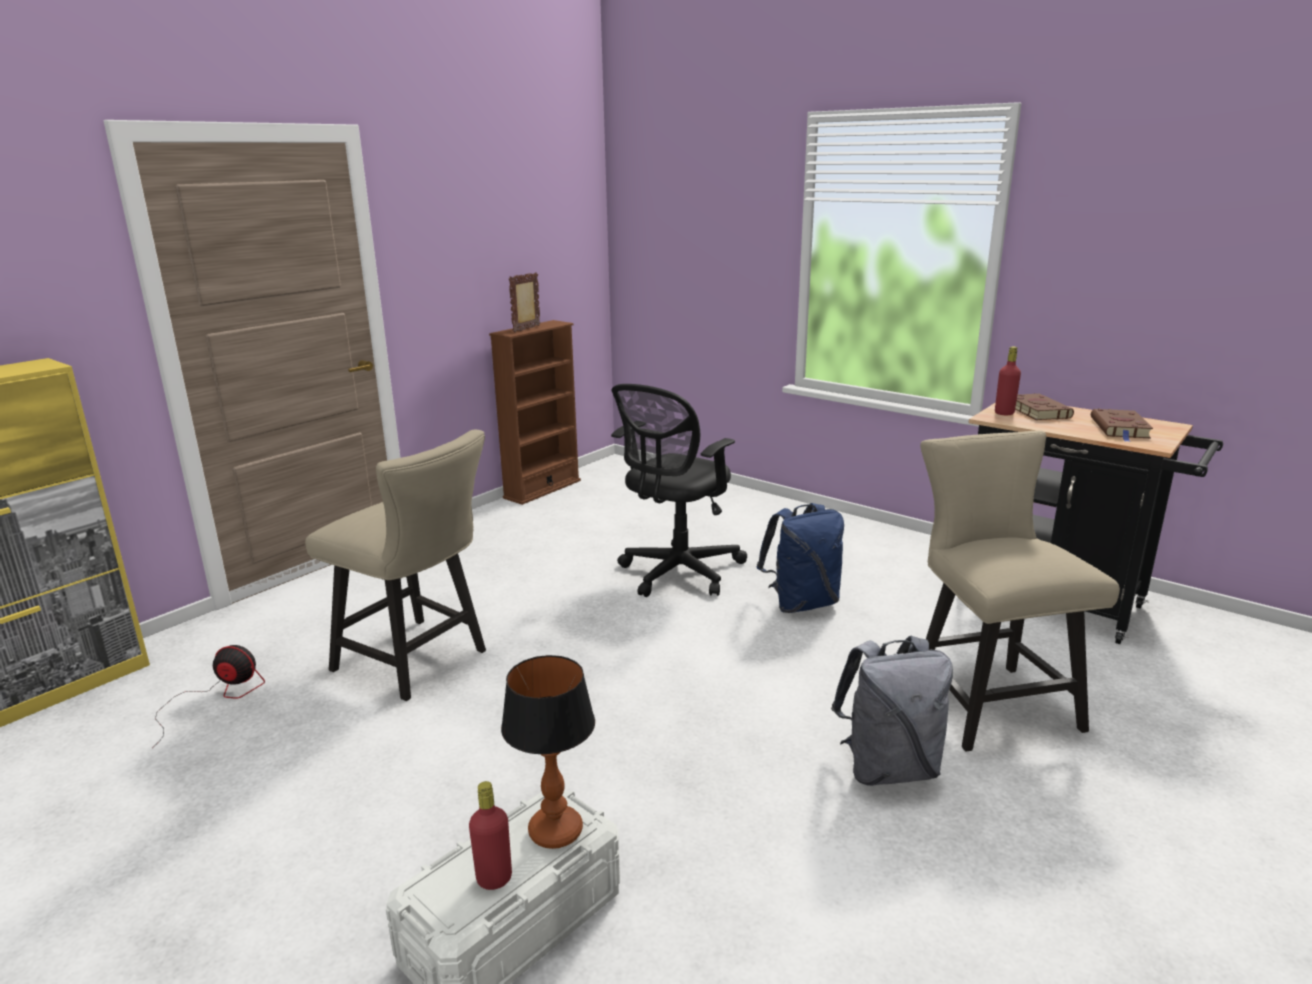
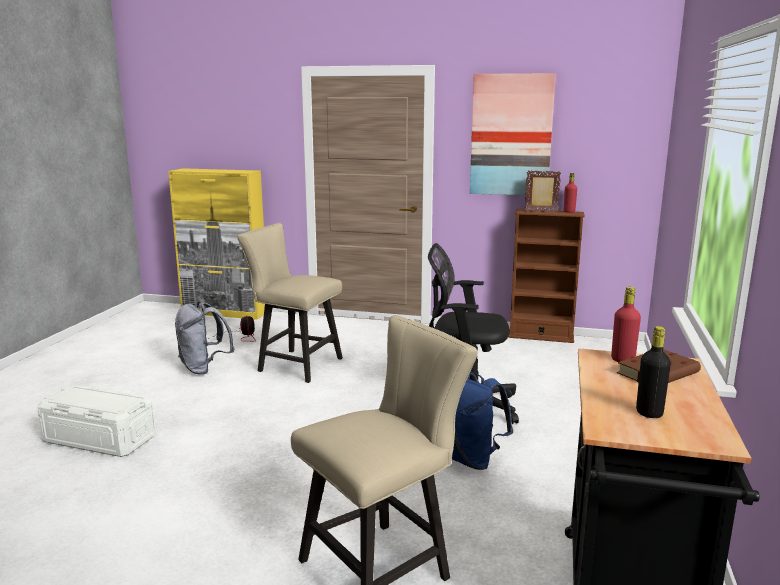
camera: 65 degrees right, 5 degrees down
(419, 662) = (294, 364): beige chair -> beige chair turned 105 degrees clockwise
(469, 230) = (511, 135): none -> picture
(494, 879) = (80, 400): red bottle -> red bottle (569, 212)
(556, 832) = (111, 404): table lamp -> none
(888, 768) = (262, 527): grey backpack -> grey backpack (204, 368)
(1120, 429) = (649, 413): brown book -> black bottle

